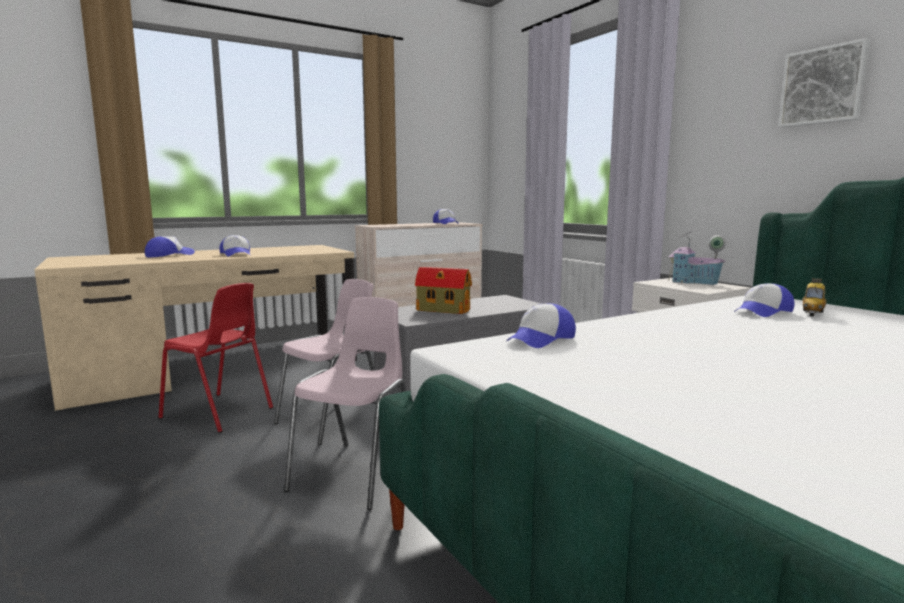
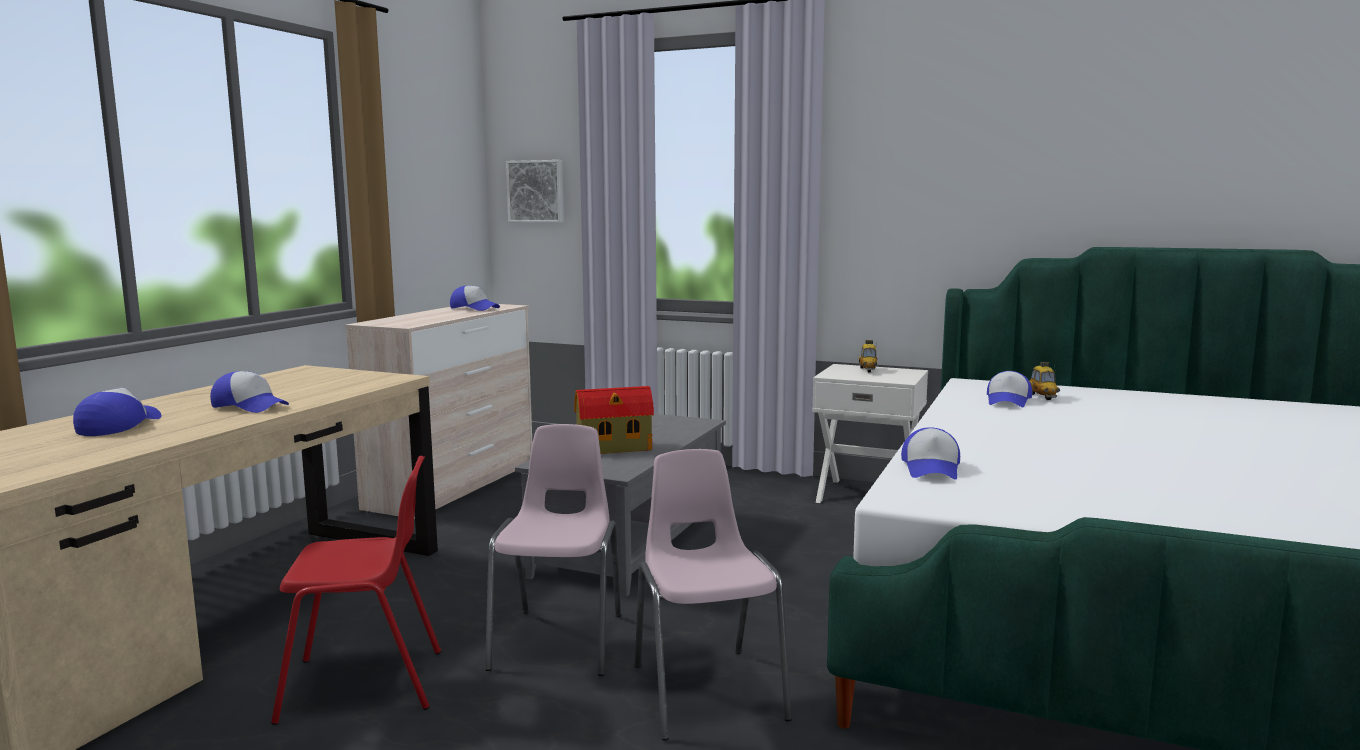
camera: 35 degrees left, 0 degrees up
(693, 282) = (868, 370): toy house -> toy car
(823, 86) = (990, 157): picture -> picture (536, 191)

